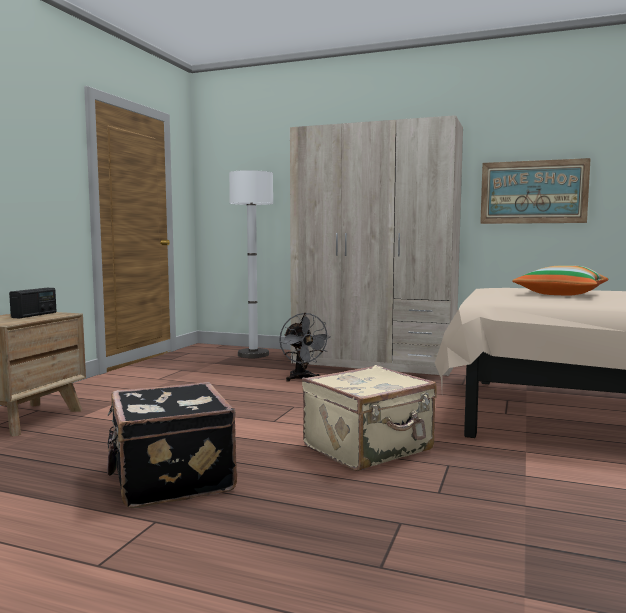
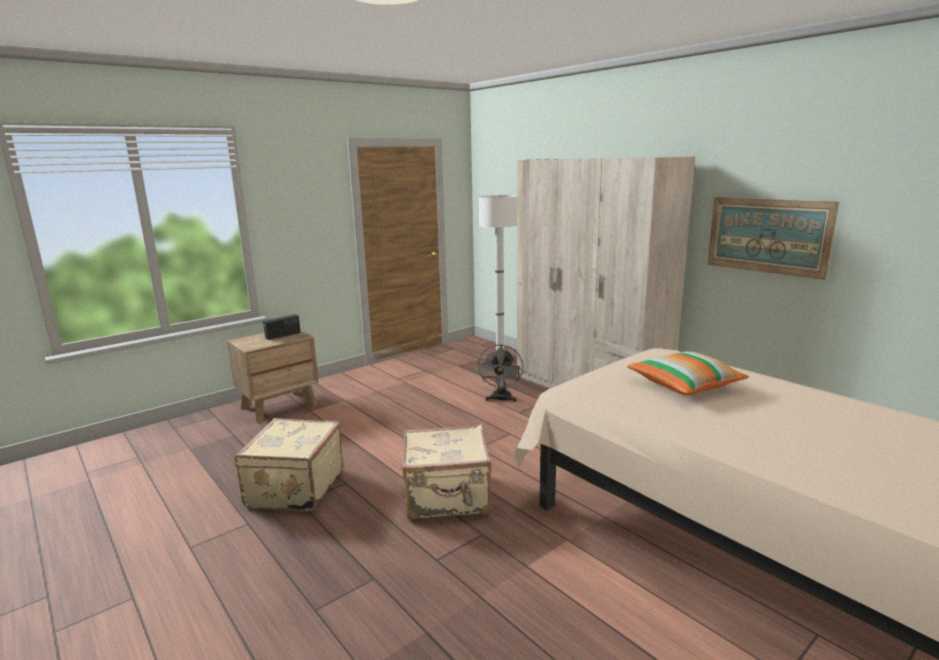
camera: 30 degrees right, 10 degrees up
(170, 479) = (294, 488): black suitcase -> beige suitcase

